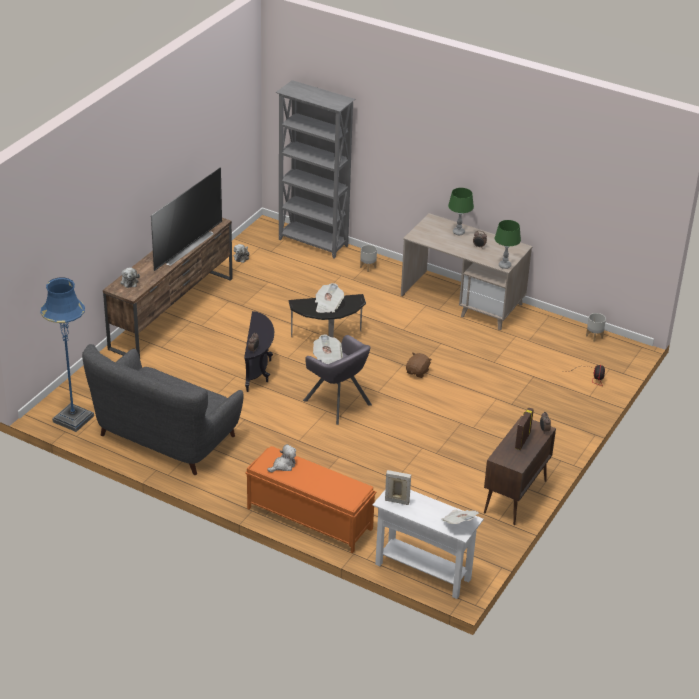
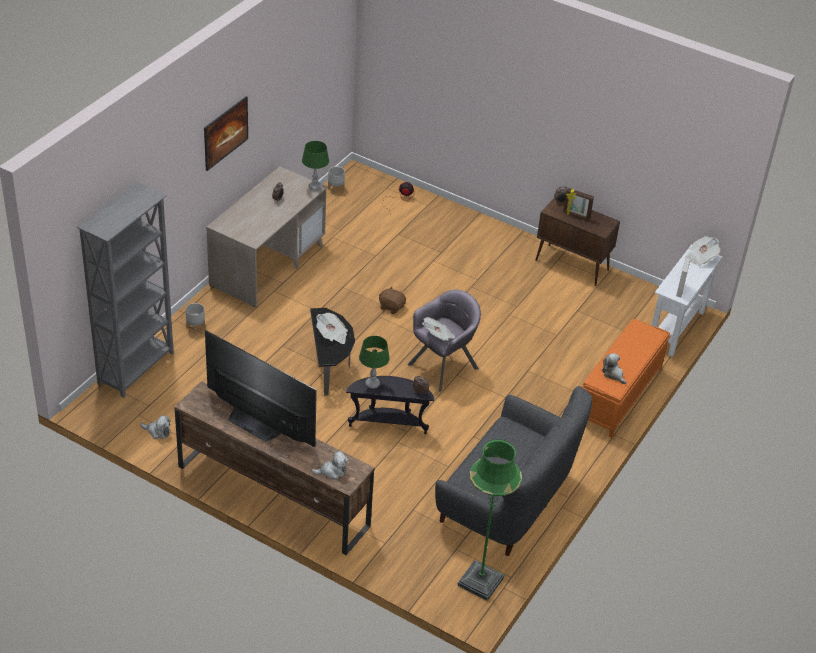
camera: 90 degrees left, 5 degrees up
(73, 419) = (480, 581): blue floor lamp -> green floor lamp
(458, 232) = (249, 210): green table lamp -> green table lamp (372, 384)
(466, 161) = (226, 143): none -> picture

